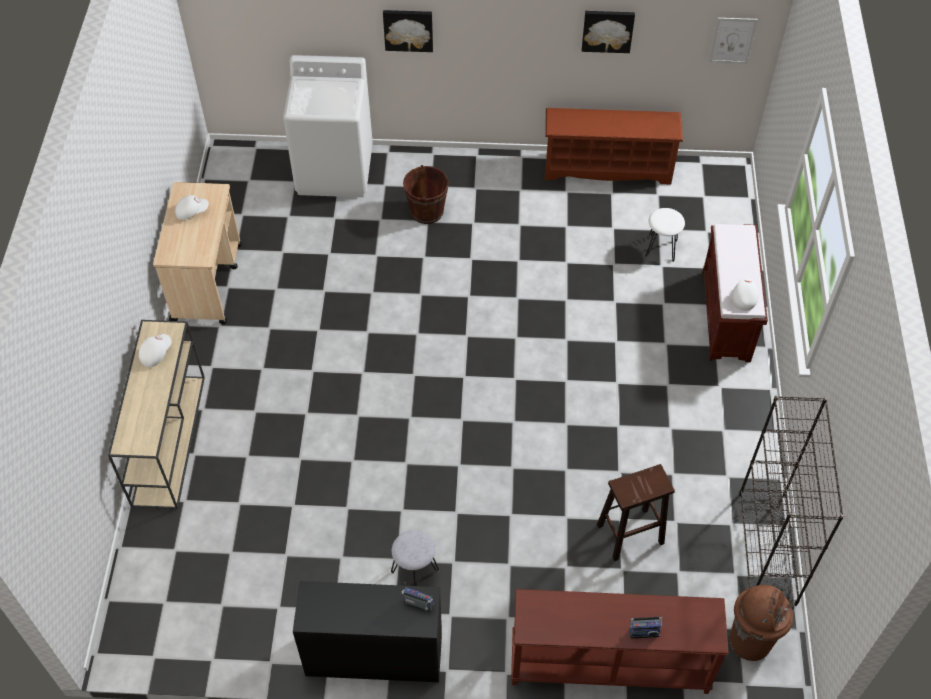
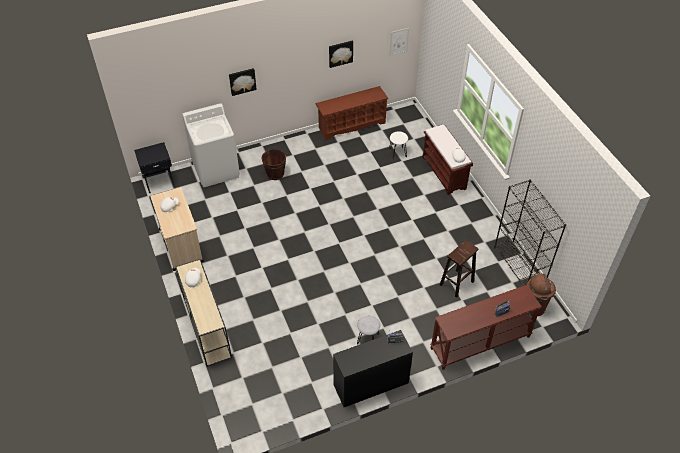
camera: 25 degrees left, 5 degrees down
(234, 159) = (159, 181): none -> black nightstand

